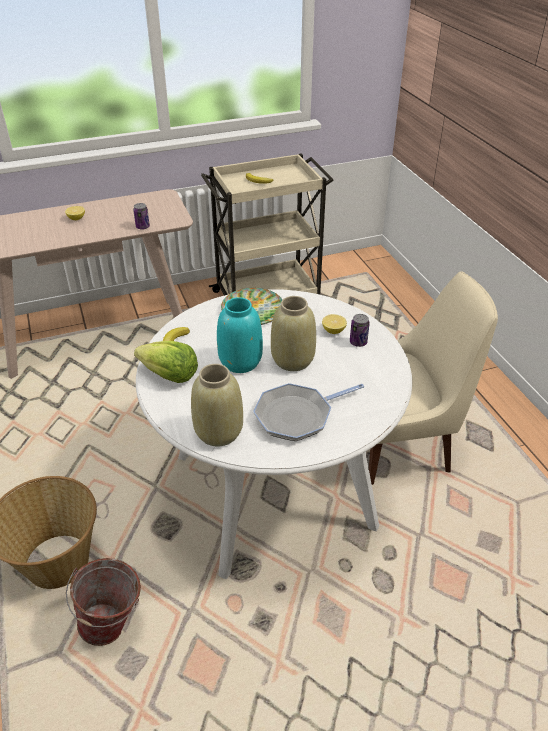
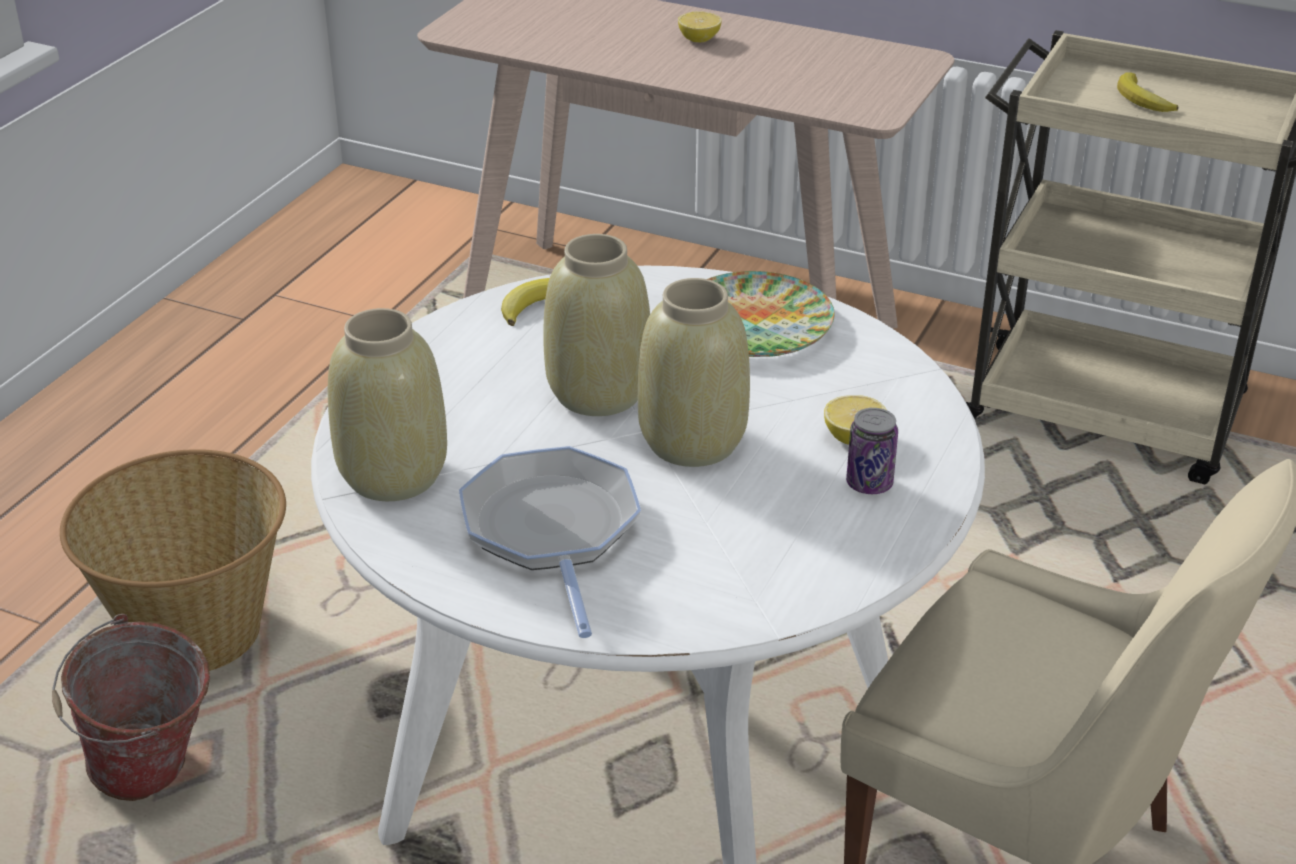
camera: 45 degrees right, 5 degrees down
(142, 227) = (790, 98): can -> none
(169, 375) = (455, 349): lettuce -> none
(241, 362) = (599, 394): turquoise vase -> beige vase
(297, 416) = (552, 531): frying pan -> frying pan turned 60 degrees clockwise

